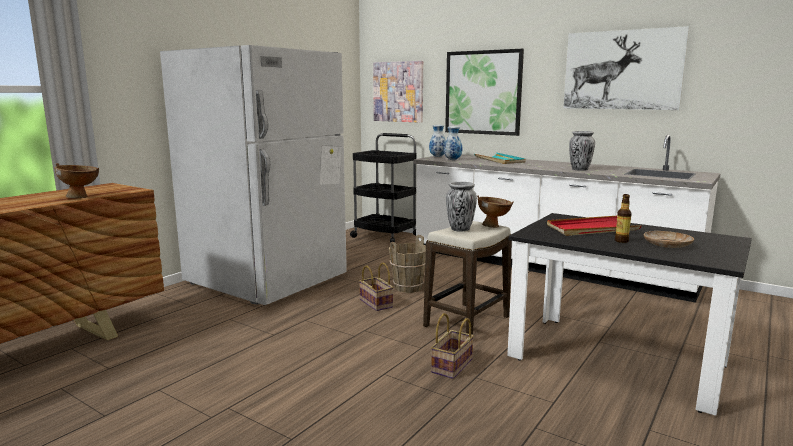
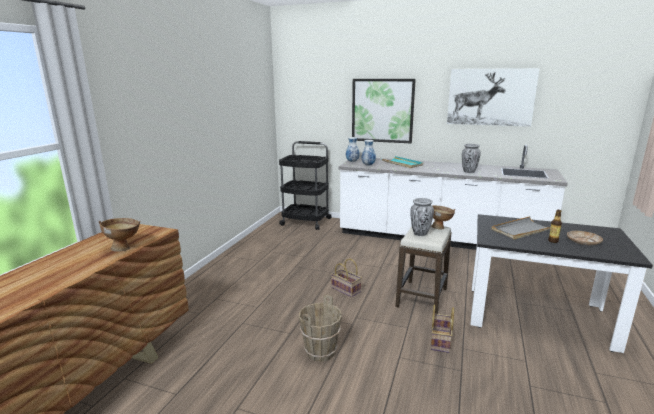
camera: 15 degrees left, 5 degrees up
(267, 279) = (244, 276): white fridge -> none
(398, 92) = (310, 108): picture -> none
(408, 288) = (359, 271): brown bucket -> brown bucket (321, 352)
(591, 229) = (522, 230): red tray -> grey tray

